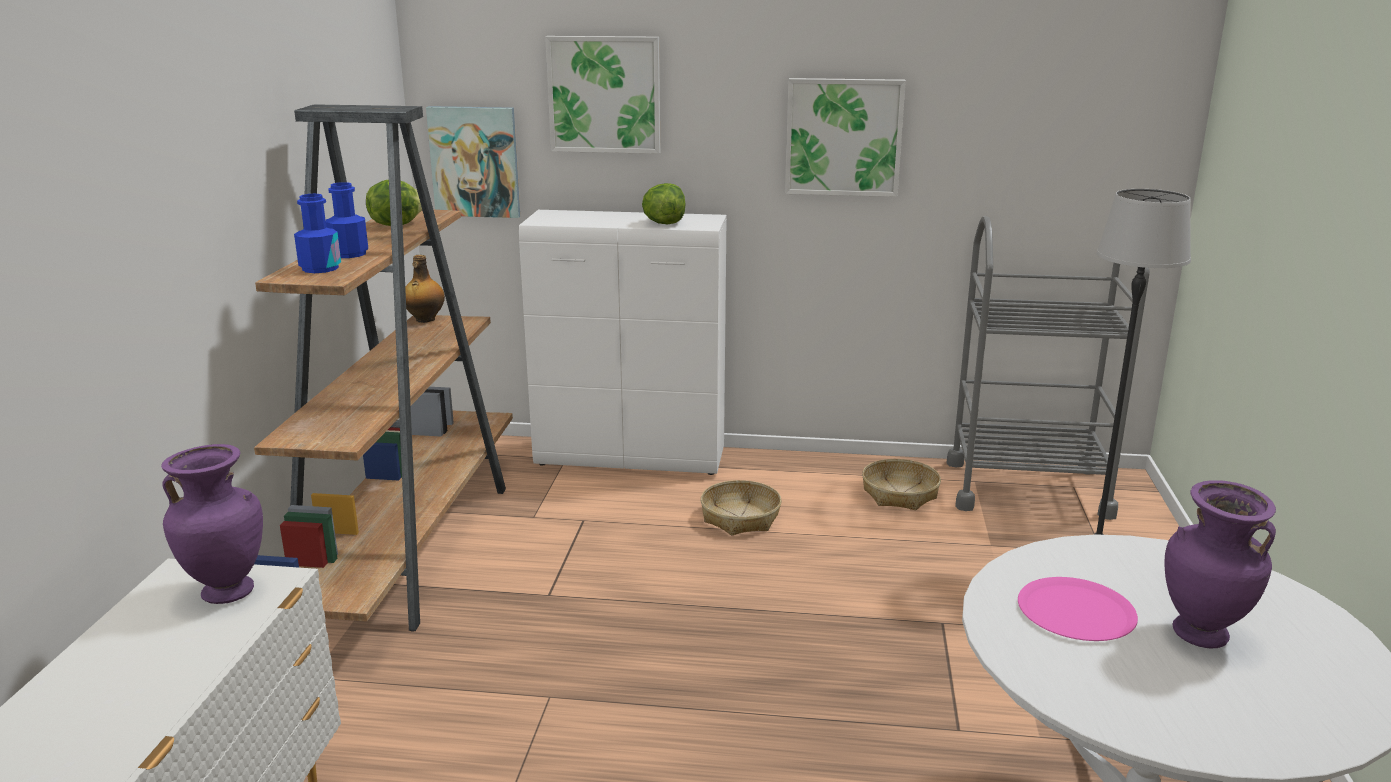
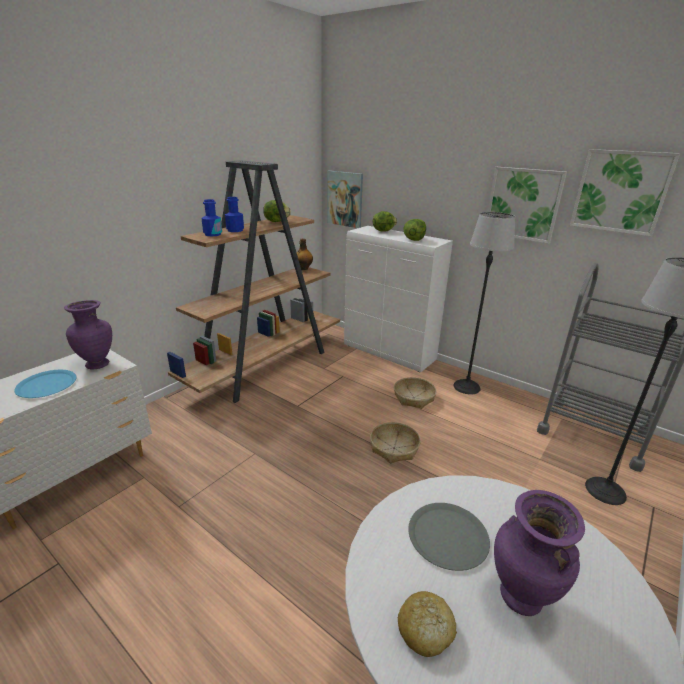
camera: 30 degrees right, 5 degrees up
(168, 657) = (47, 385): none -> blue plate
(585, 215) = (383, 231): none -> lettuce
(604, 94) = (402, 170): picture -> picture (620, 192)
(808, 476) = (467, 387): none -> floor lamp
(900, 494) = (509, 412): basket -> basket (394, 448)
(1076, 611) = (447, 536): pink plate -> grey plate
(1149, 700) = (425, 630): none -> bread

